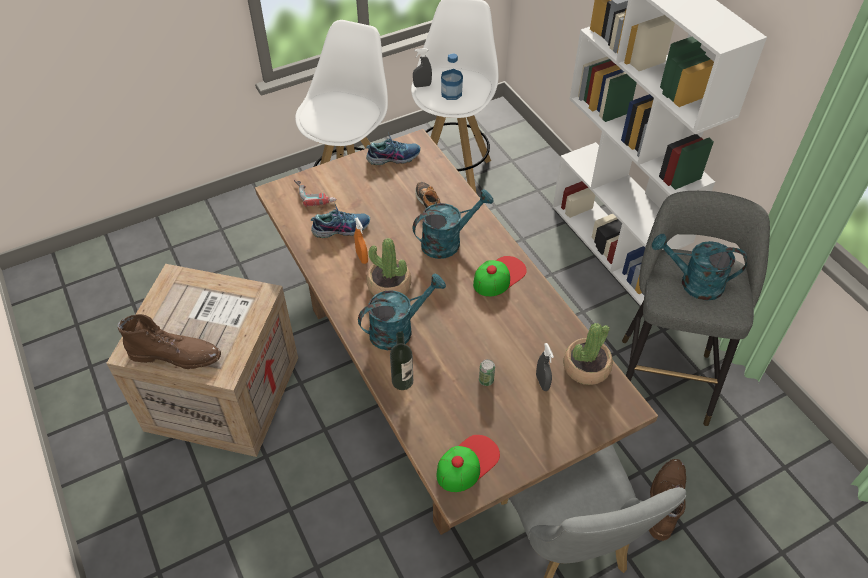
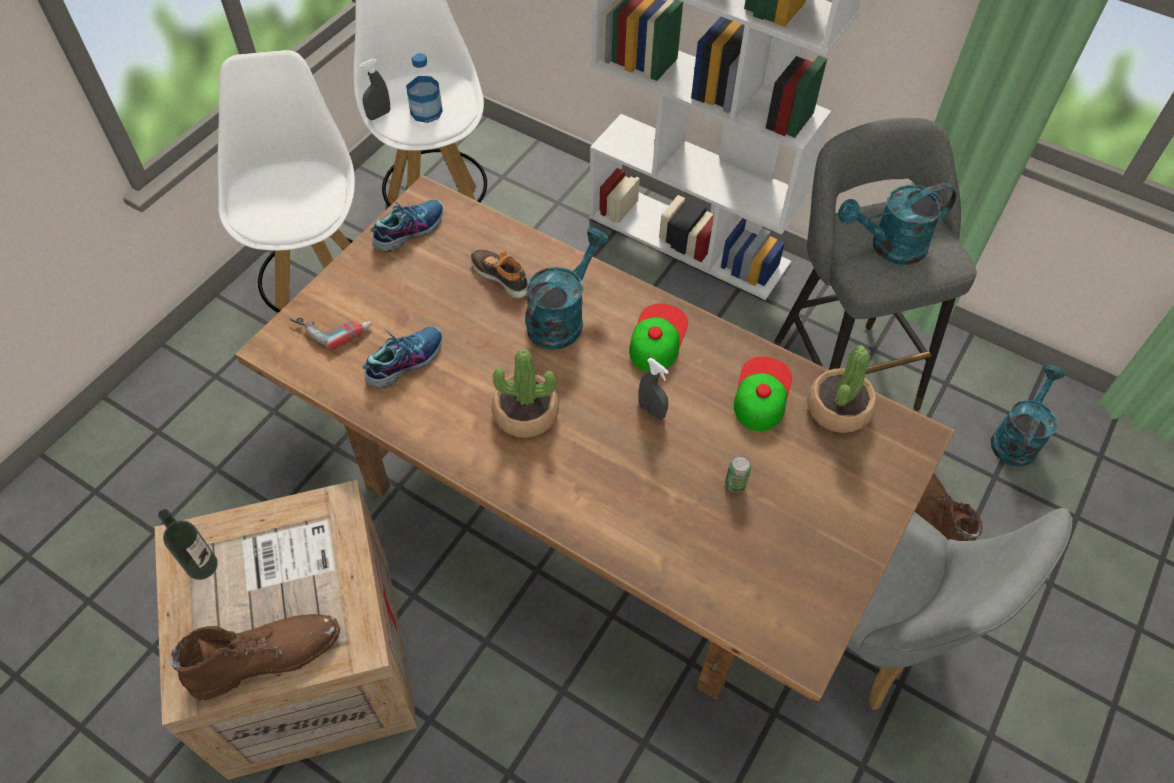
camera: 30 degrees left, 5 degrees up
(362, 257) = (462, 390): orange spray bottle -> none
(398, 329) = (579, 468): turquoise watering can -> turquoise watering can (1016, 438)
(402, 381) = (633, 537): bottle -> bottle (202, 566)
(467, 463) = (787, 606): cap -> cap (761, 393)
(542, 382) = (802, 453): grey spray bottle -> grey spray bottle (651, 411)

